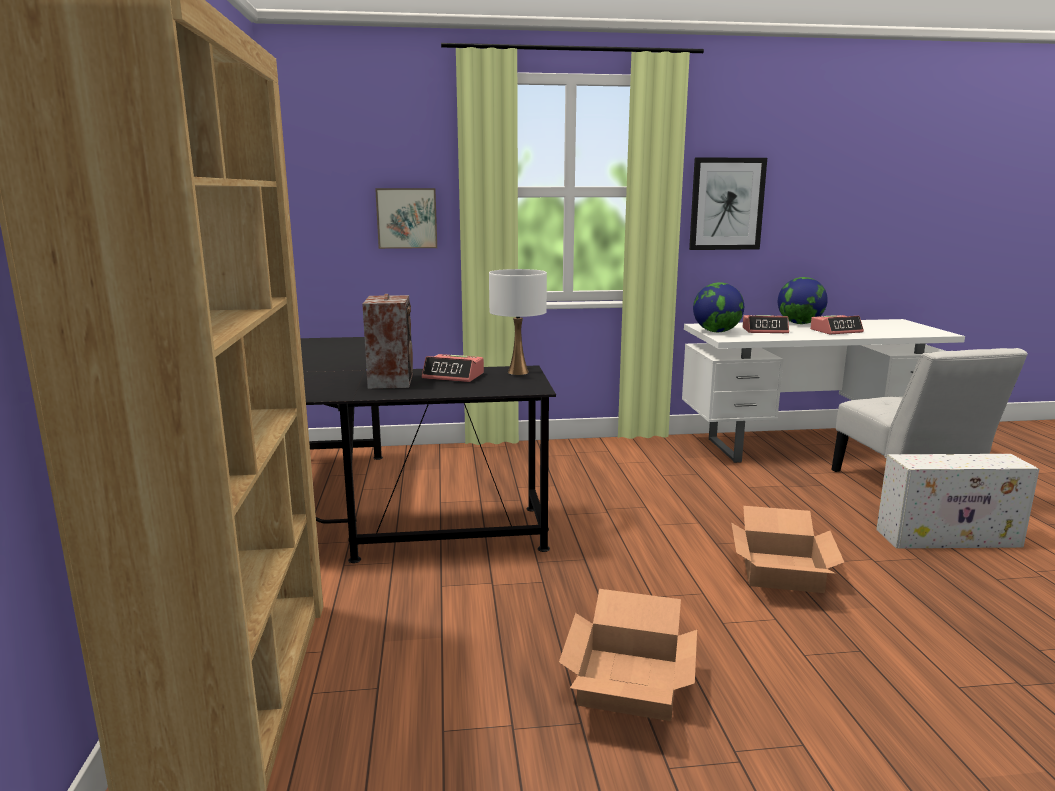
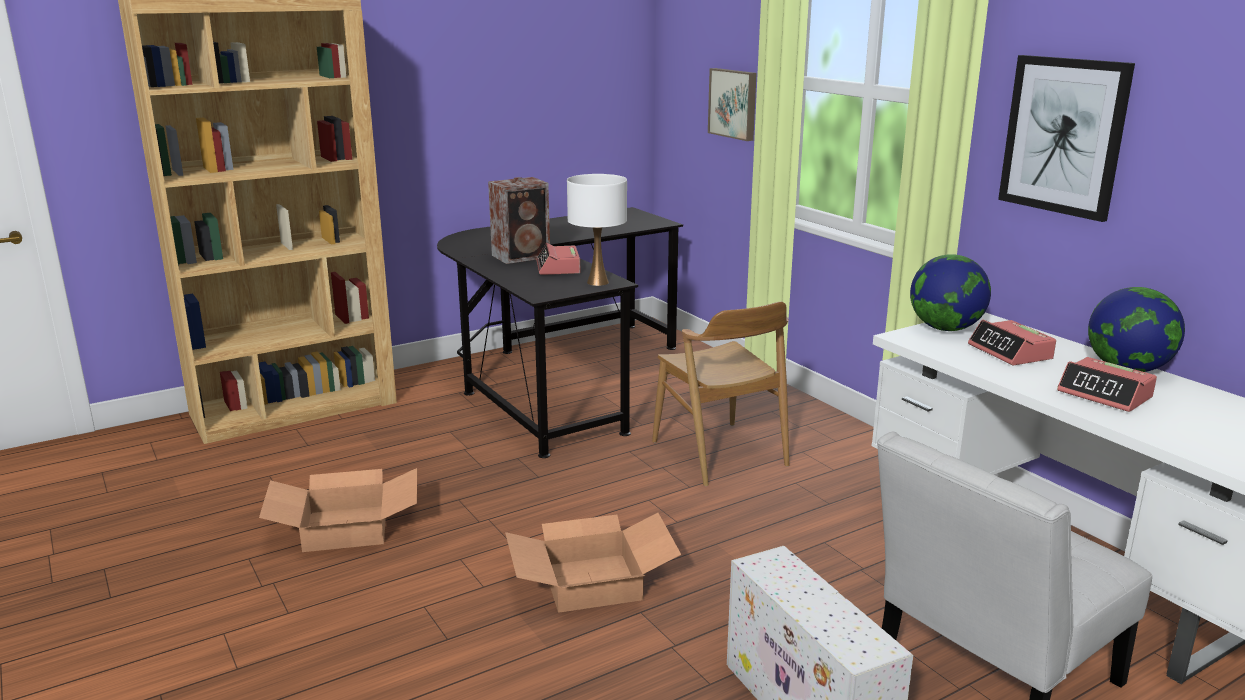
camera: 65 degrees right, 5 degrees up
(599, 486) = (719, 454): none -> brown chair

